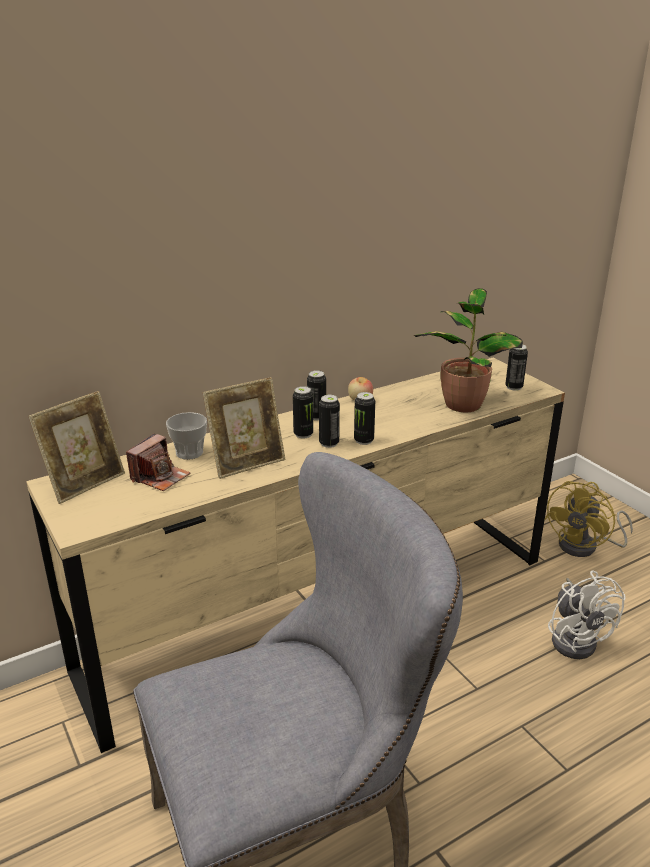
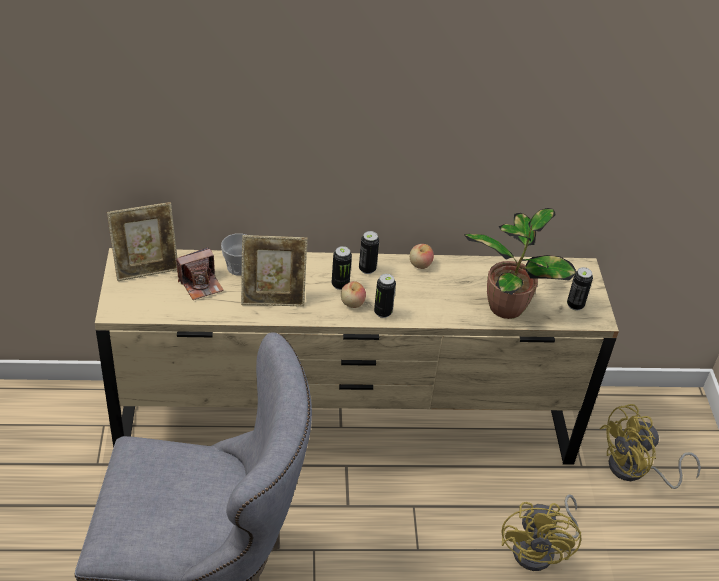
camera: 25 degrees right, 15 degrees up
(329, 443) = (352, 303): can -> apple
(576, 638) = (540, 550): white fan -> yellow fan

